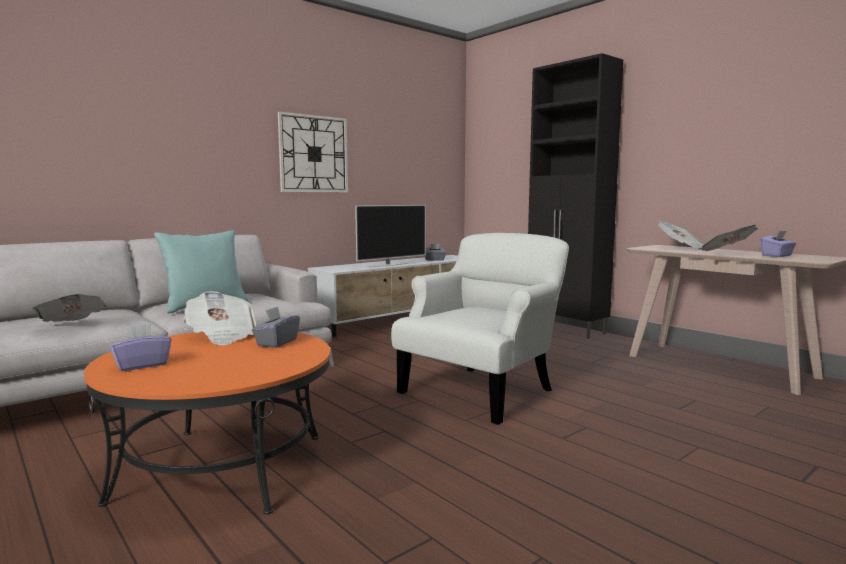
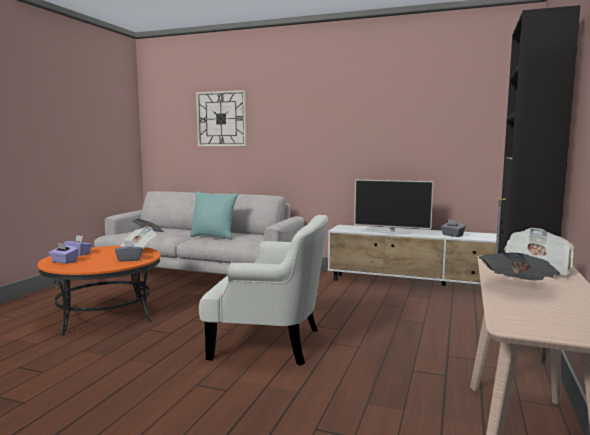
camera: 60 degrees right, 0 degrees up
(313, 154) = (349, 137): wall clock -> wall clock (221, 119)
(777, 256) = (541, 308): purple tissue box -> purple tissue box (64, 261)

